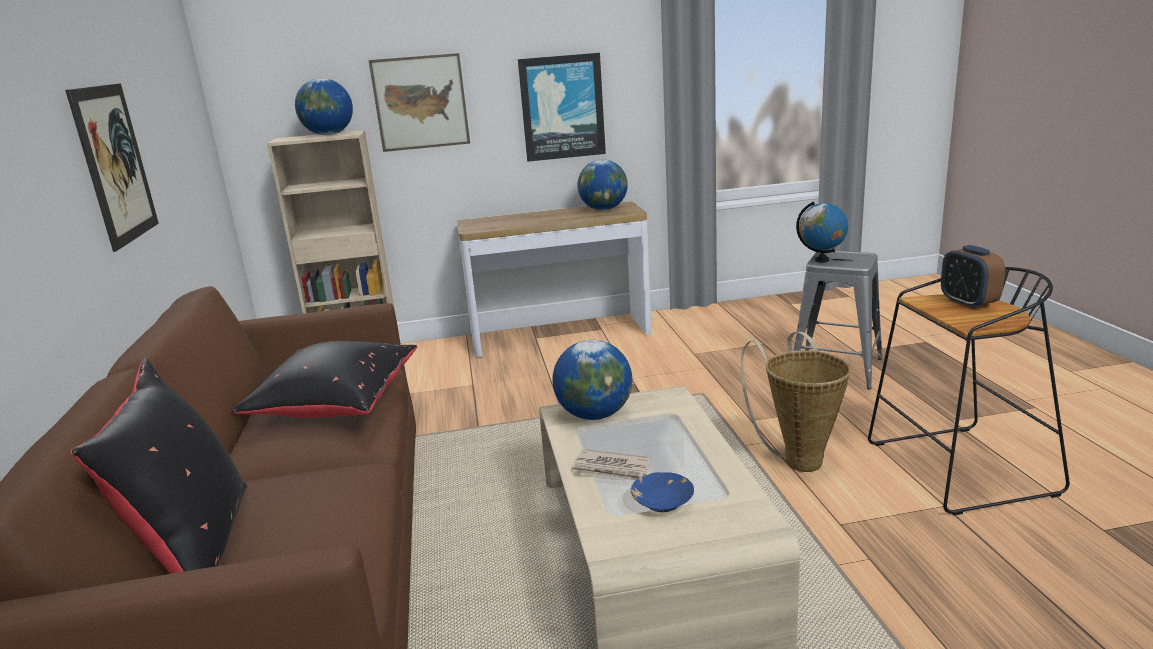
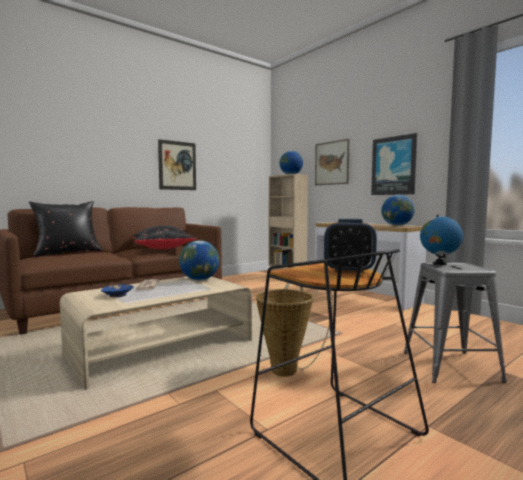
camera: 60 degrees right, 15 degrees down
(968, 303) = (348, 270): alarm clock -> alarm clock turned 120 degrees counterclockwise

